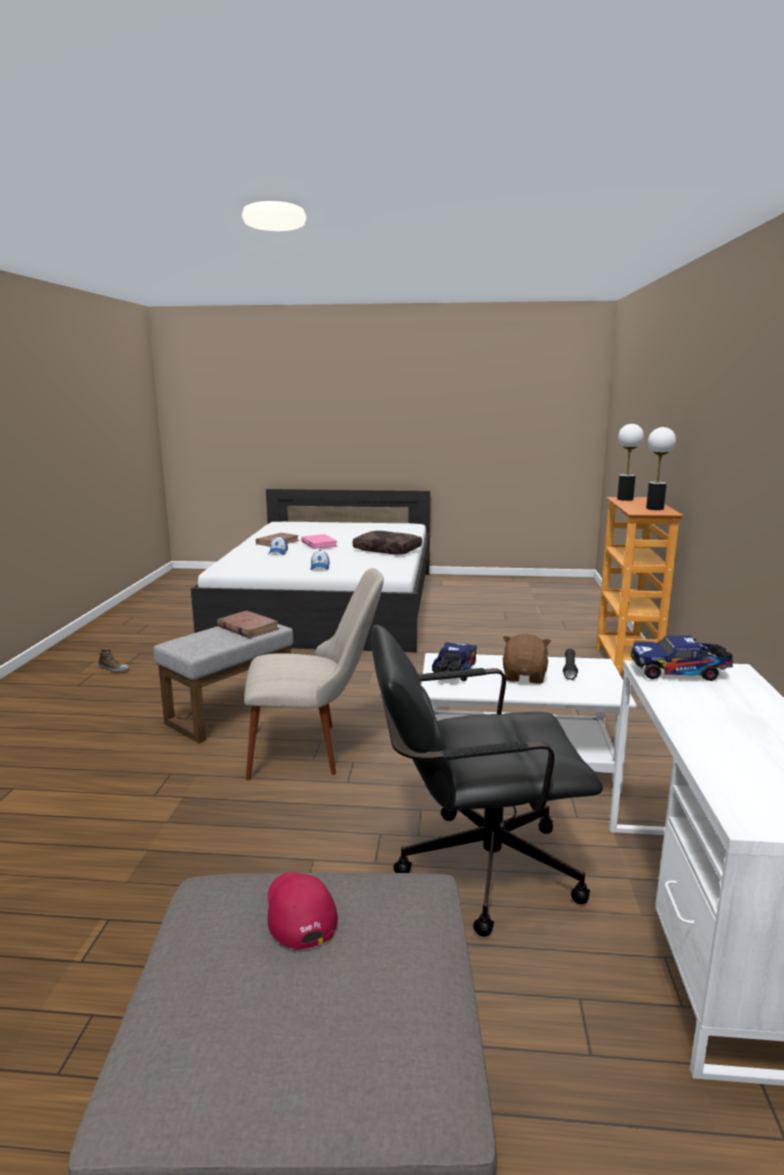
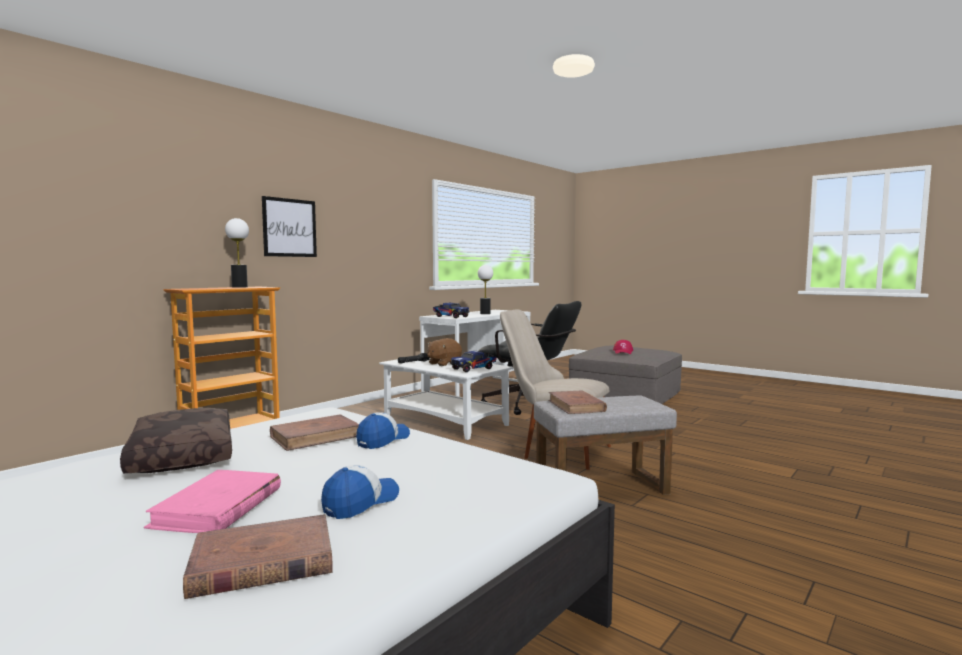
camera: 145 degrees left, 10 degrees down
(113, 669) = (768, 604): shoe -> none
(354, 562) = (316, 437): none -> brown book
(624, 499) = (194, 289): table lamp -> table lamp (485, 313)
(716, 439) = (289, 227): none -> picture

